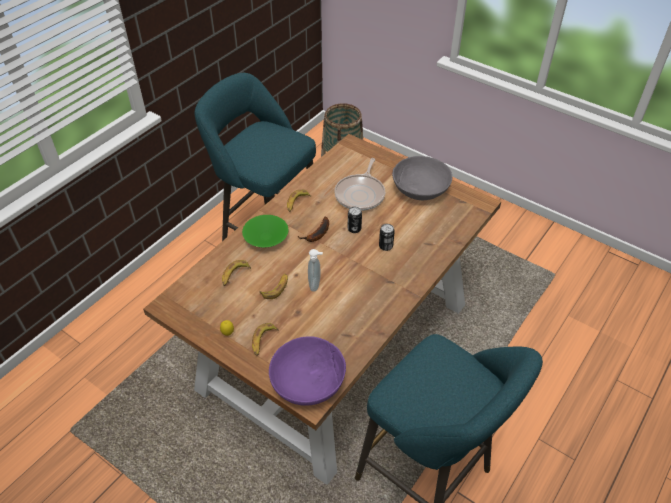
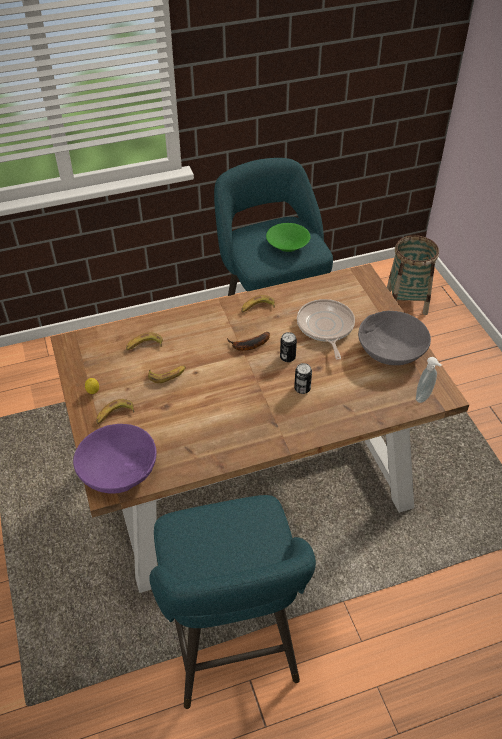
camera: 35 degrees right, 0 degrees up
(265, 237) = (200, 326): green bowl -> green bowl (287, 244)
(316, 285) = (204, 390): soap dispenser -> soap dispenser (424, 397)
(361, 194) = (325, 327): frying pan -> frying pan turned 120 degrees clockwise

